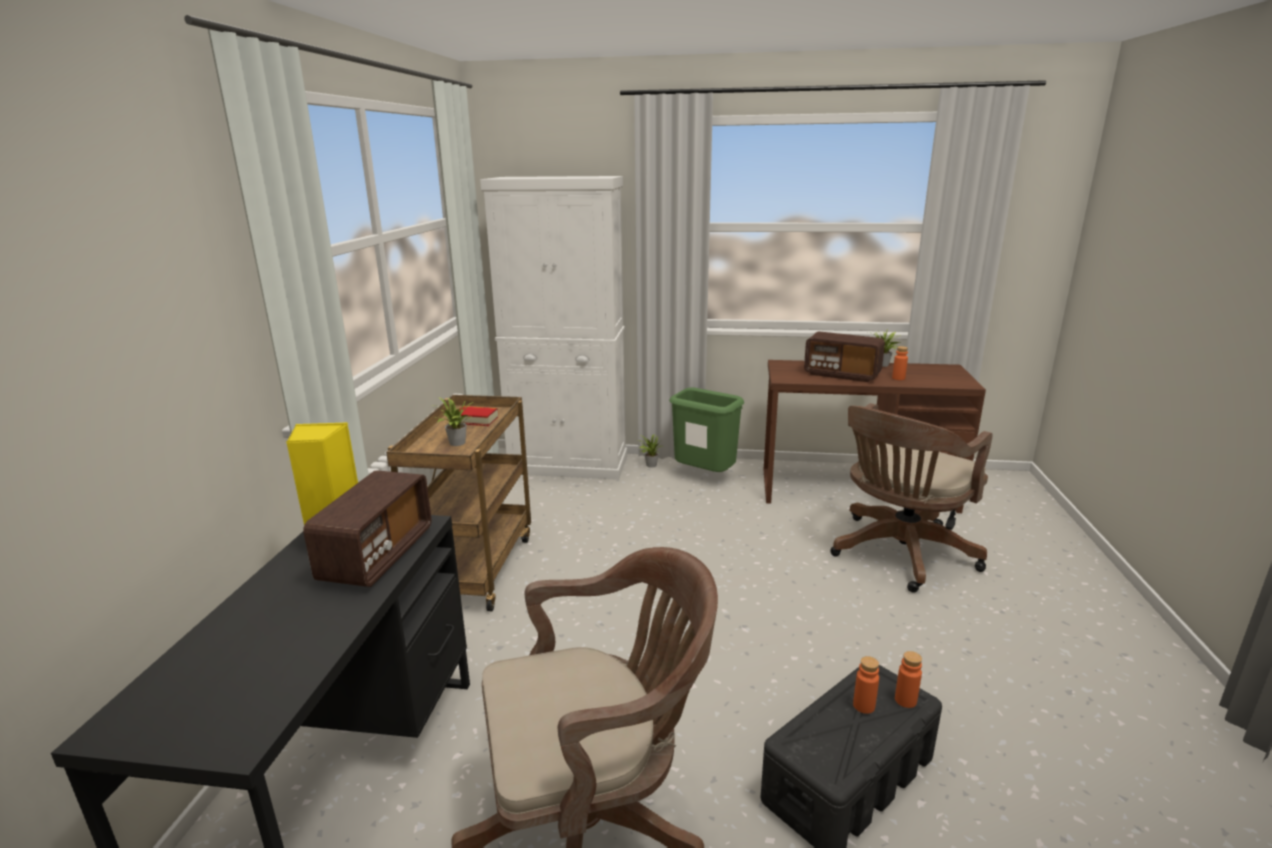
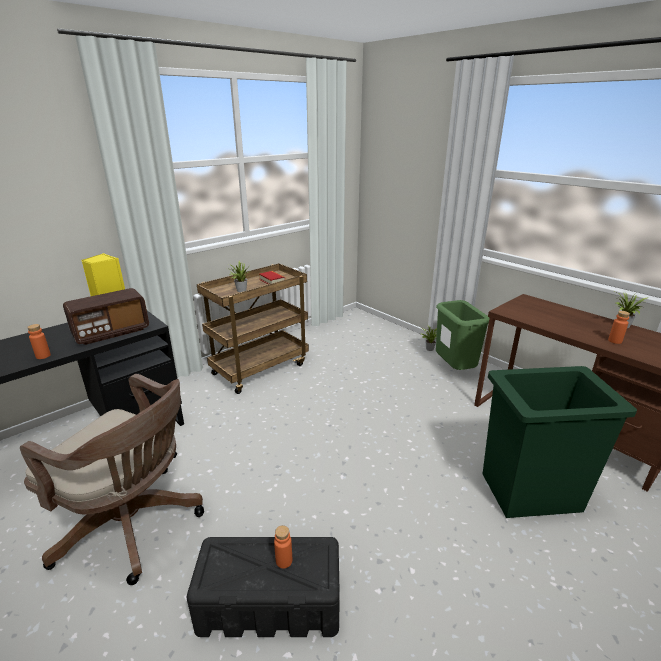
camera: 40 degrees right, 5 degrees up
(568, 465) = (380, 330): white cabinet -> none
(842, 374) = (563, 322): radio -> none
(899, 555) = (528, 491): brown office chair -> green trash can
(905, 700) = (313, 578): orange bottle -> orange bottle (43, 356)

